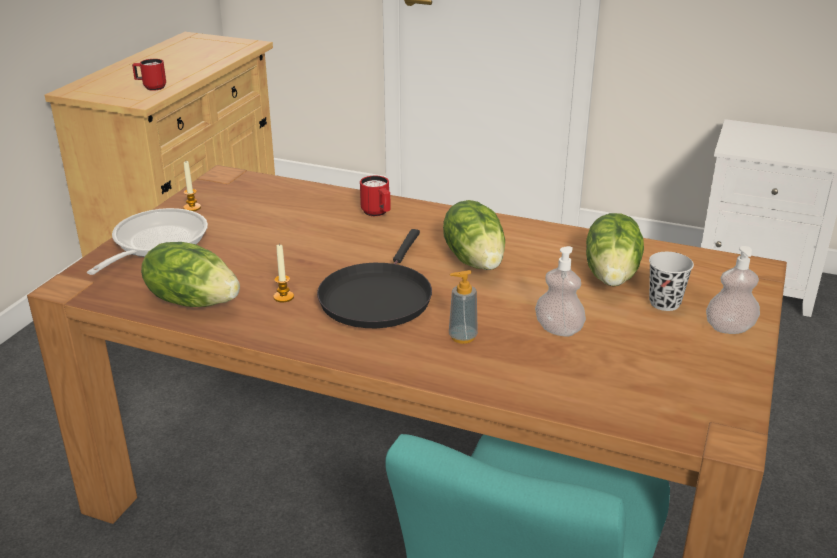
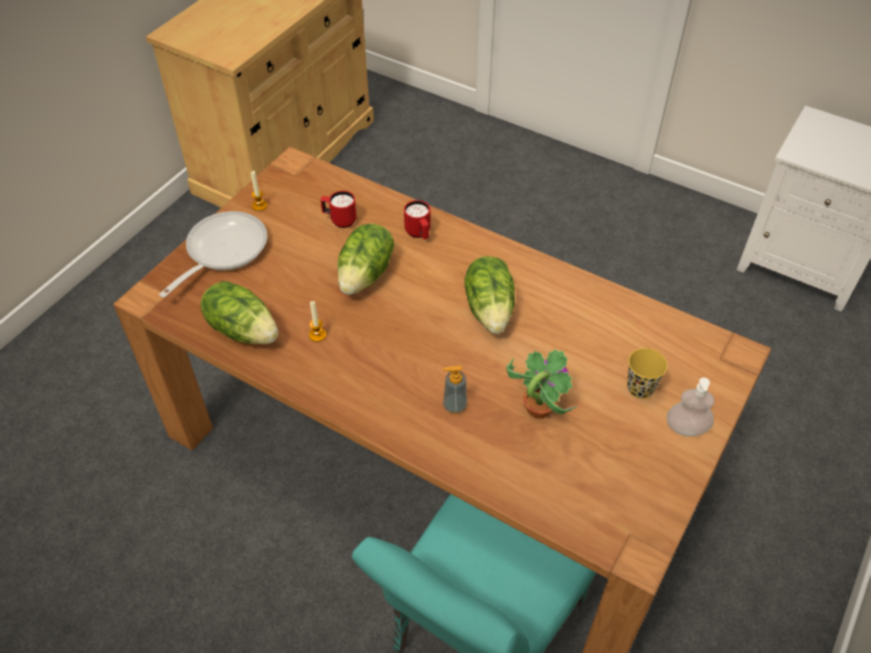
camera: 10 degrees right, 20 degrees up
(151, 87) = (242, 35): red mug -> red mug (339, 220)
(377, 297) = (395, 346): black frying pan -> none
(558, 329) = (537, 408): soap dispenser -> potted plant
(612, 275) = (606, 345): lettuce -> lettuce (366, 275)
(664, 303) = (640, 388): black cup -> yellow cup

